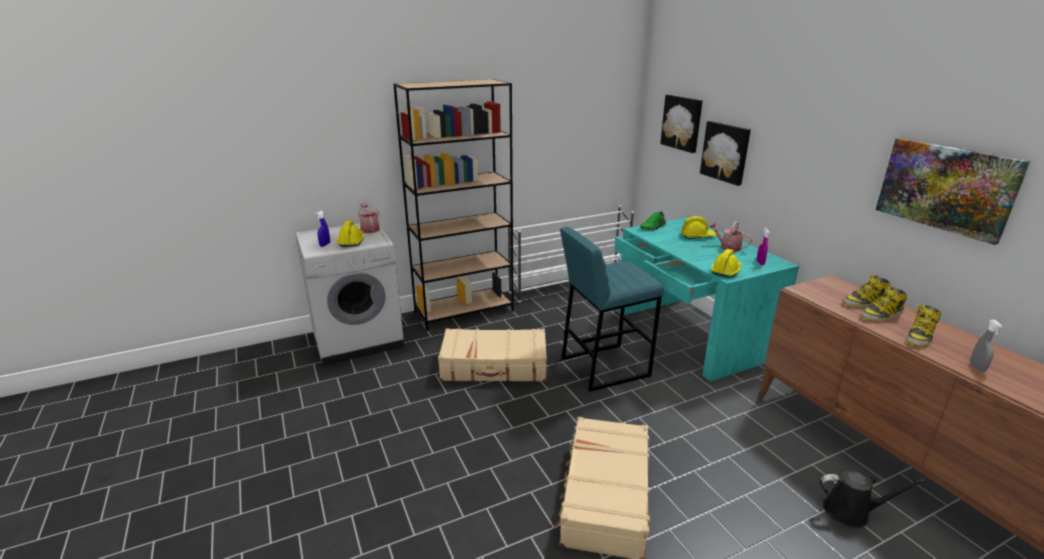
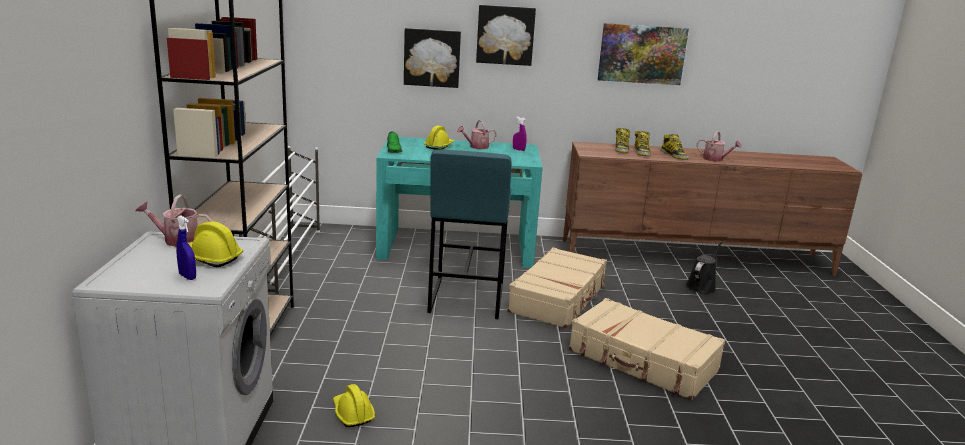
camera: 65 degrees left, 5 degrees down
(494, 366) = (399, 352): beige suitcase -> beige suitcase (559, 299)
(682, 123) = (362, 34): picture -> picture (505, 35)
(726, 271) = (520, 161): yellow hard hat -> yellow hard hat (352, 413)
(977, 367) = (715, 159): grey spray bottle -> watering can

